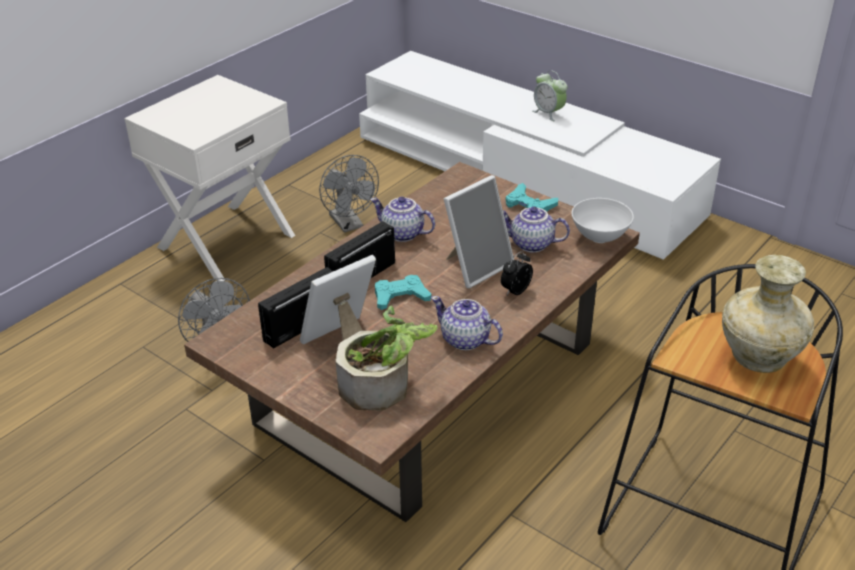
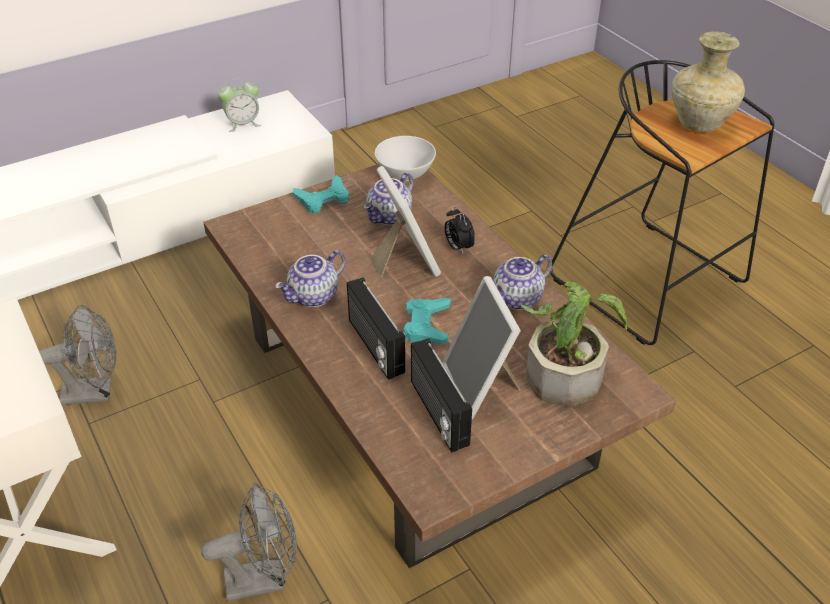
camera: 70 degrees left, 5 degrees up
(548, 113) = (122, 151): alarm clock -> alarm clock (243, 124)

